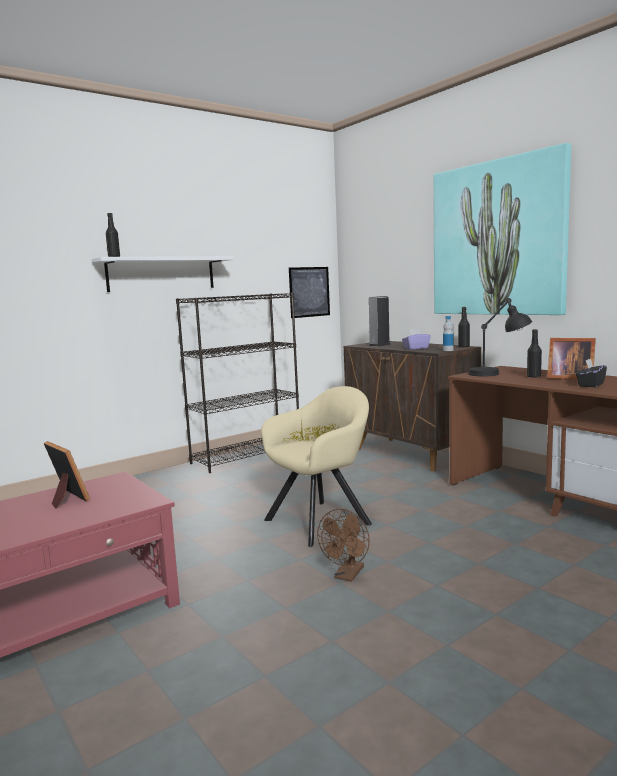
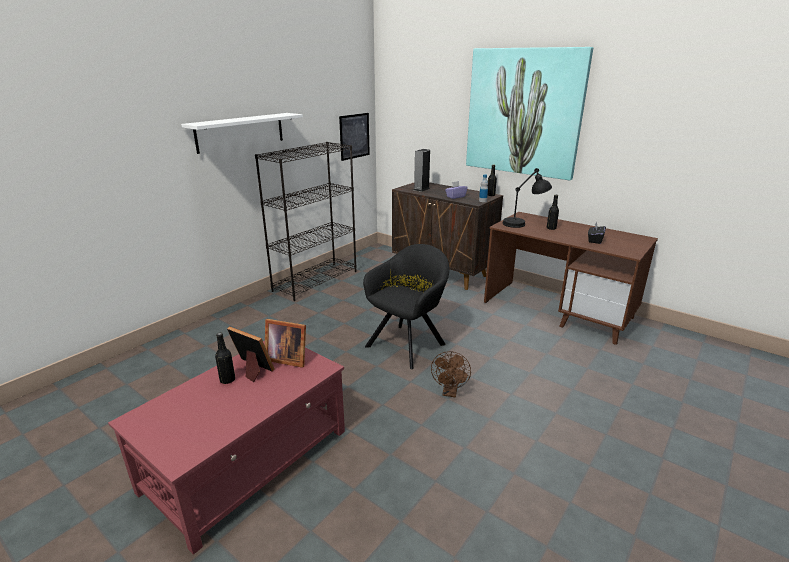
camera: 15 degrees left, 15 degrees up
(114, 257) = (205, 123): black bottle -> black bottle (227, 380)
(322, 520) = (408, 343): beige armchair -> black armchair
(568, 378) = (575, 230): picture frame -> picture frame (286, 358)

